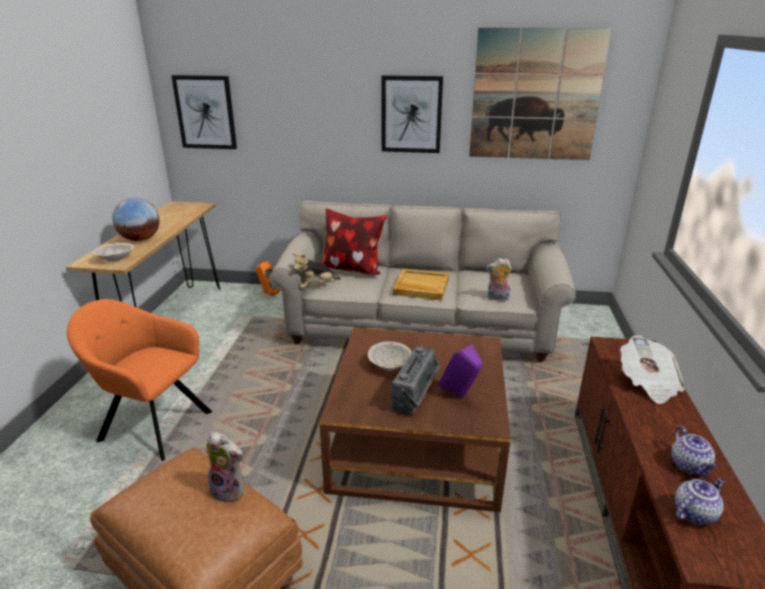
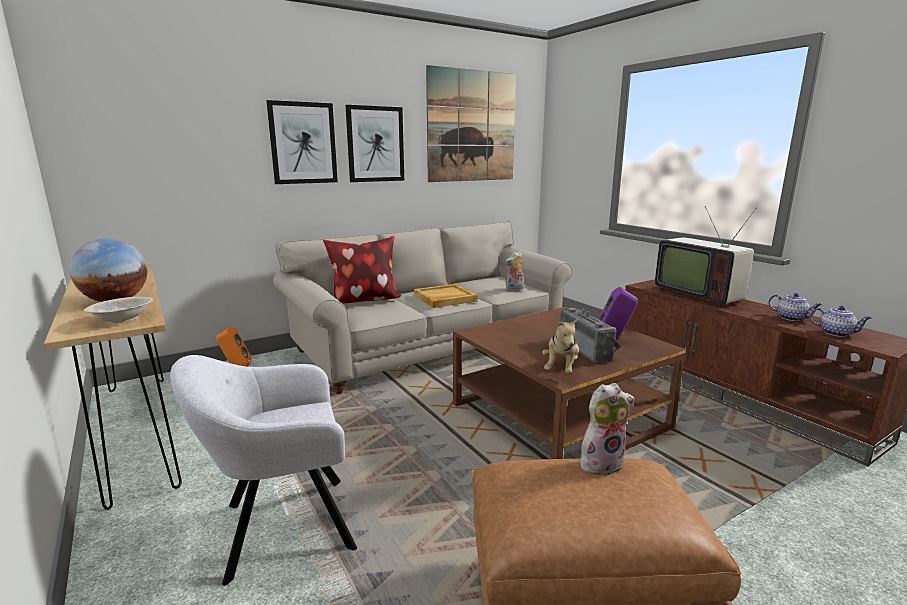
camera: 40 degrees left, 10 degrees down
(152, 425) = (281, 527): orange armchair -> grey armchair
(205, 112) = (124, 145): picture -> picture (303, 143)
(316, 286) = (355, 318): plush toy -> plush toy (561, 369)
(390, 365) = (532, 341): beige bowl -> none
(648, 383) = (698, 295): newspaper -> television
(694, 512) = (836, 333): teapot -> teapot turned 105 degrees clockwise

